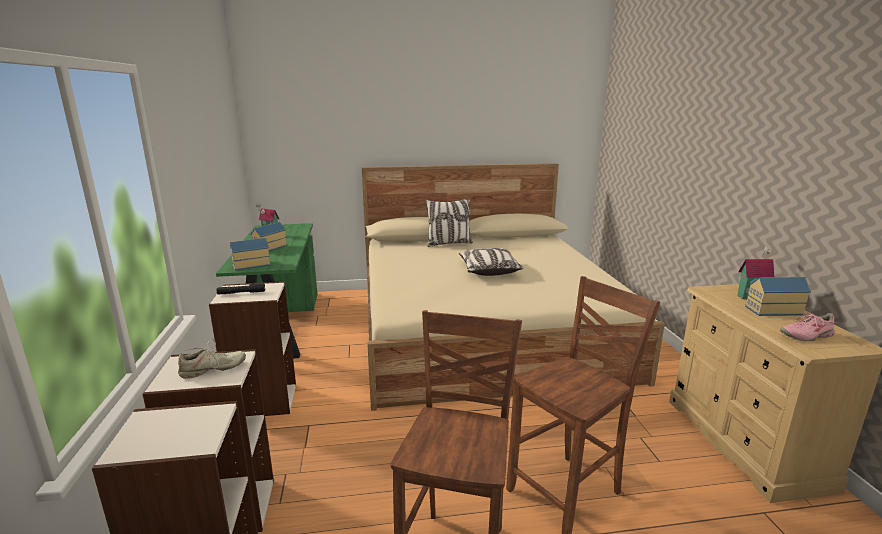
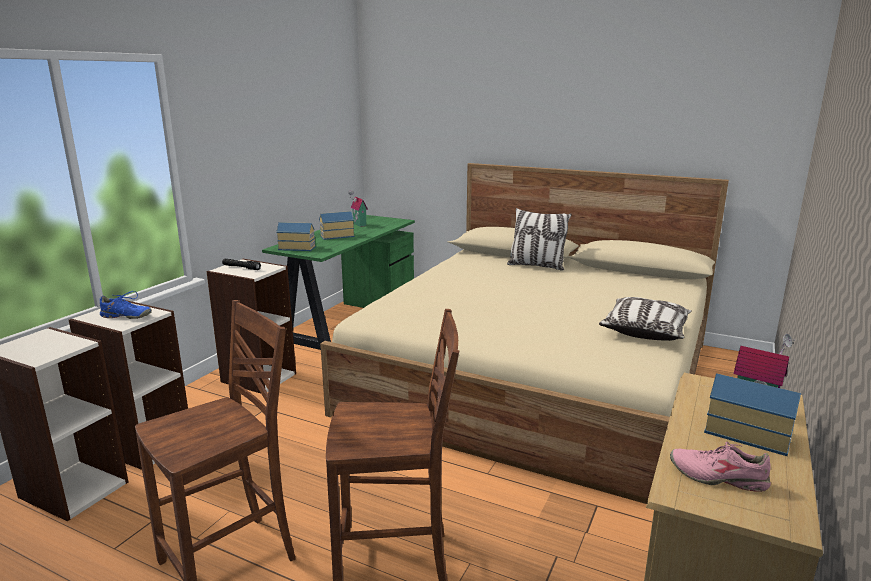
camera: 35 degrees right, 0 degrees up
(212, 369) = (126, 316): beige shoe -> blue shoe
(488, 270) = (525, 302): pillow -> pillow (644, 331)

